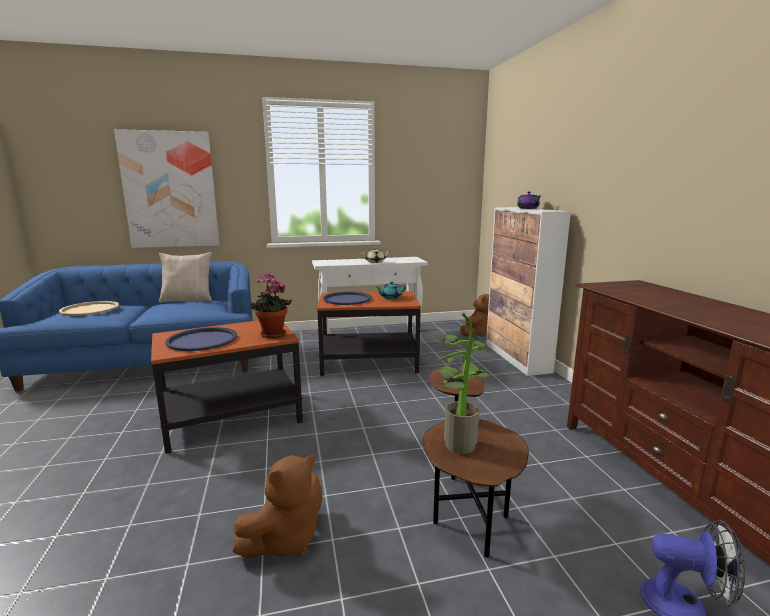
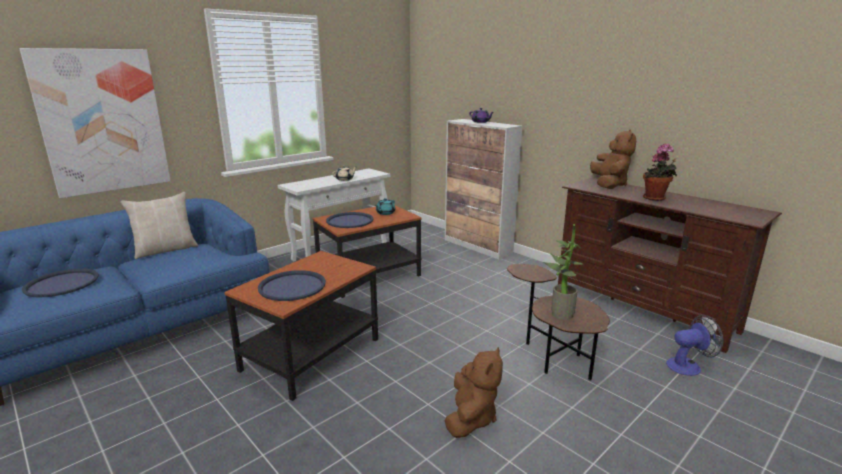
camera: 30 degrees left, 5 degrees up
(90, 309) = (62, 284): beige tray -> blue tray
(272, 335) = (348, 268): potted plant -> potted plant (655, 198)
(476, 333) = (427, 231): brown plush toy -> brown plush toy (609, 185)

